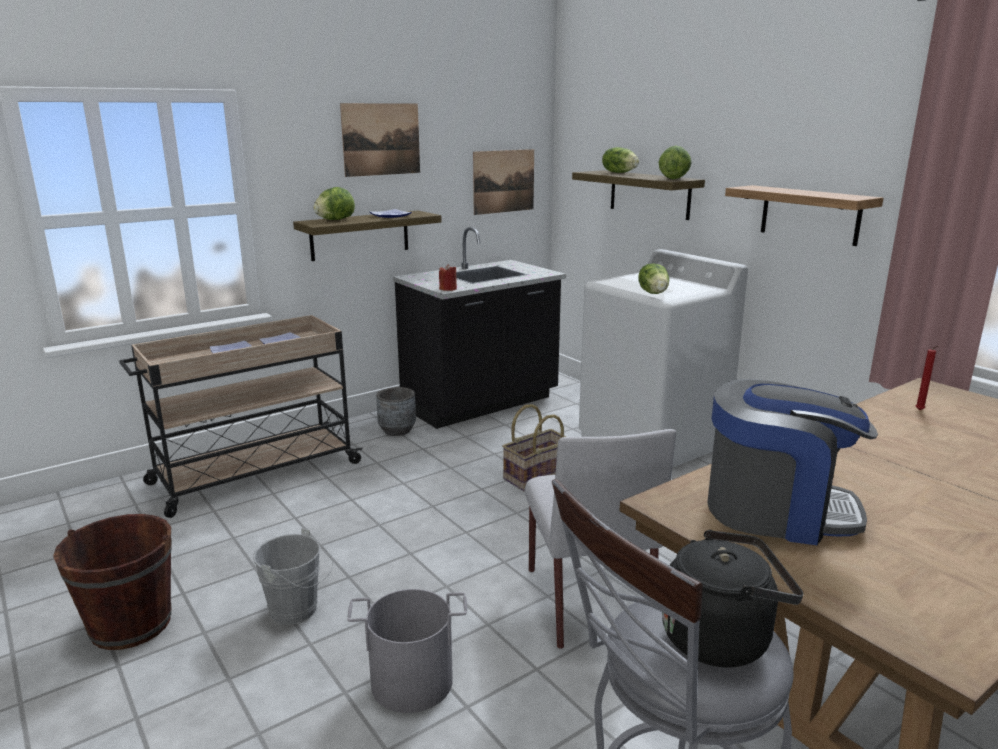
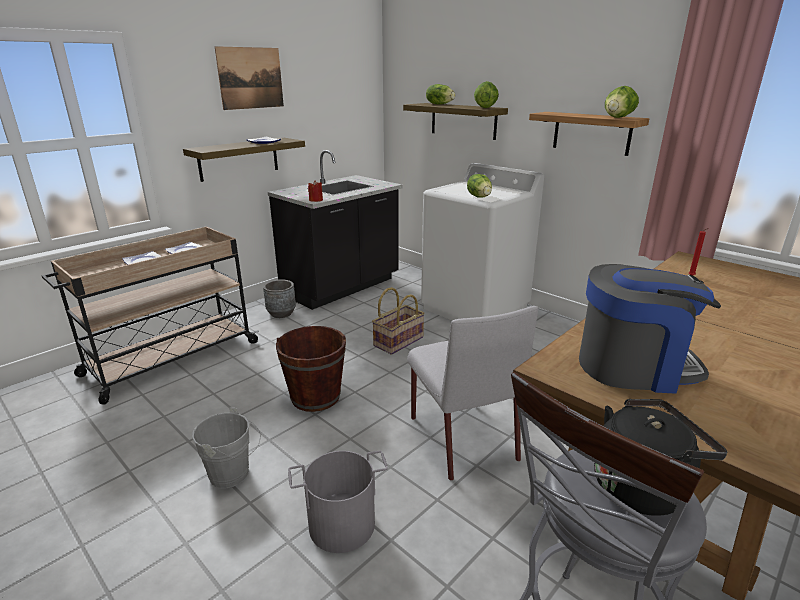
camera: 10 degrees left, 5 degrees up
(131, 625) = (86, 505): brown bucket -> brown bucket (315, 397)
(335, 220) = (218, 146): lettuce -> lettuce (618, 117)
(504, 181) = (347, 113): picture -> none

